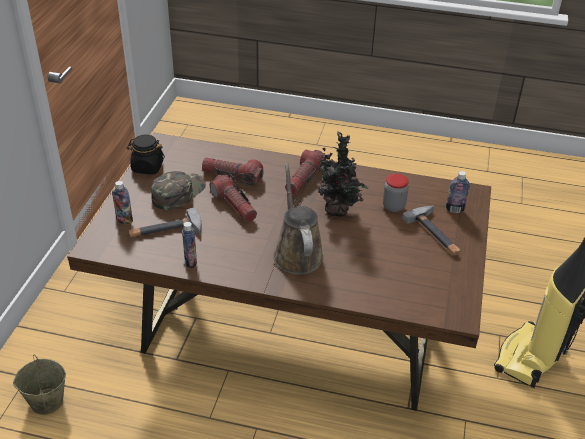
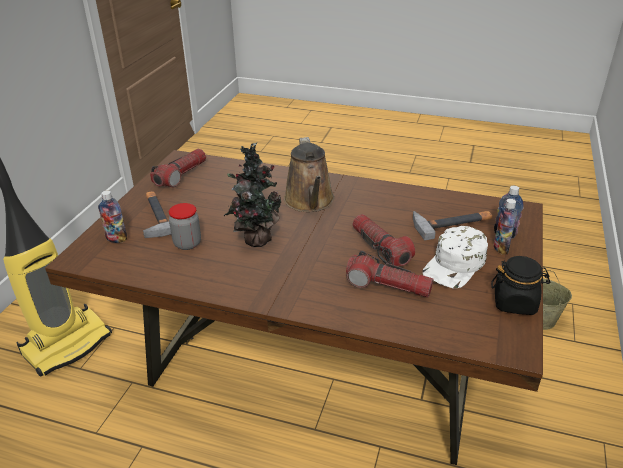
camera: 175 degrees left, 5 degrees down
(178, 192) = (455, 265): green cap -> white cap
(190, 262) = (415, 196): bottle -> bottle (500, 248)
(304, 179) = (289, 281): flashlight -> flashlight (181, 175)

